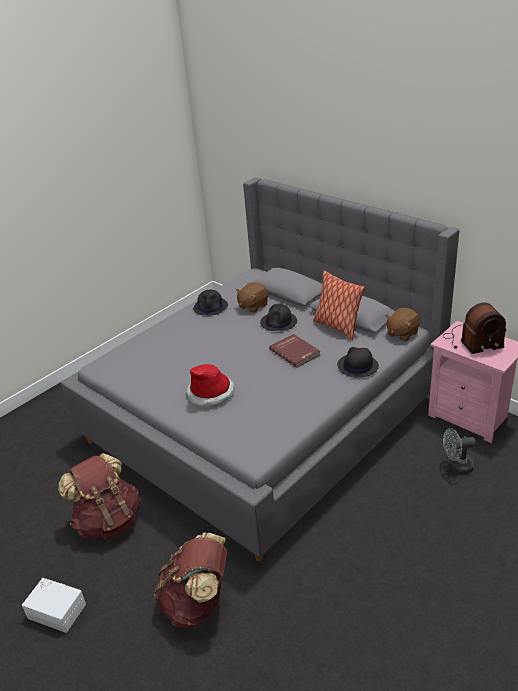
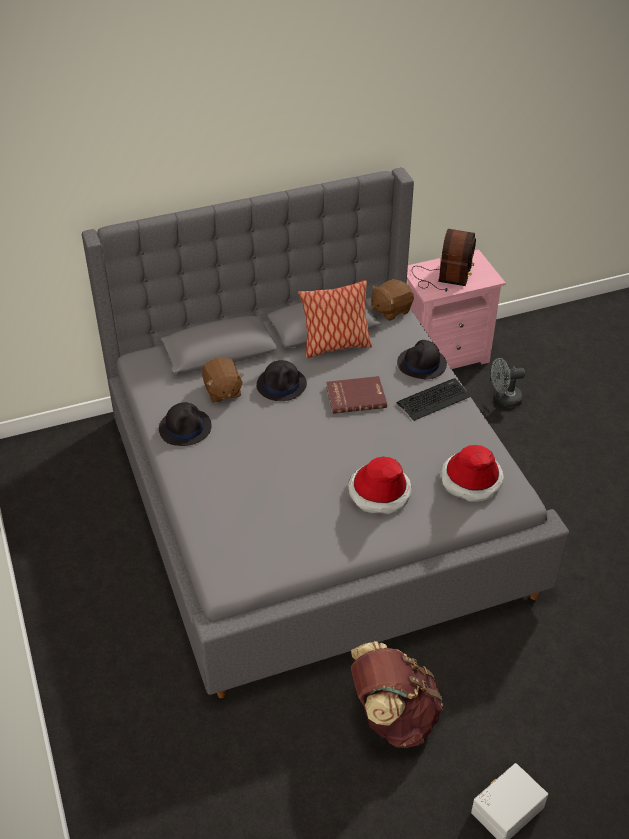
camera: 65 degrees left, 10 degrees up
(197, 603) = (564, 670): brown backpack -> none
(255, 428) = (471, 480): none -> hat
(324, 384) = (433, 400): none -> keyboard
(402, 333) = (390, 310): brown plush toy -> brown plush toy turned 75 degrees clockwise
(456, 466) = (504, 399): grey fan -> grey fan turned 60 degrees clockwise

